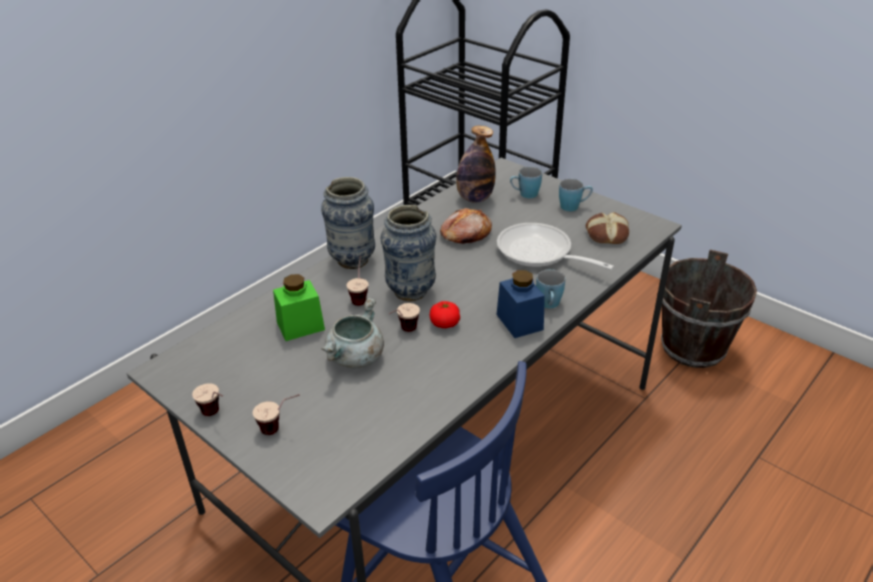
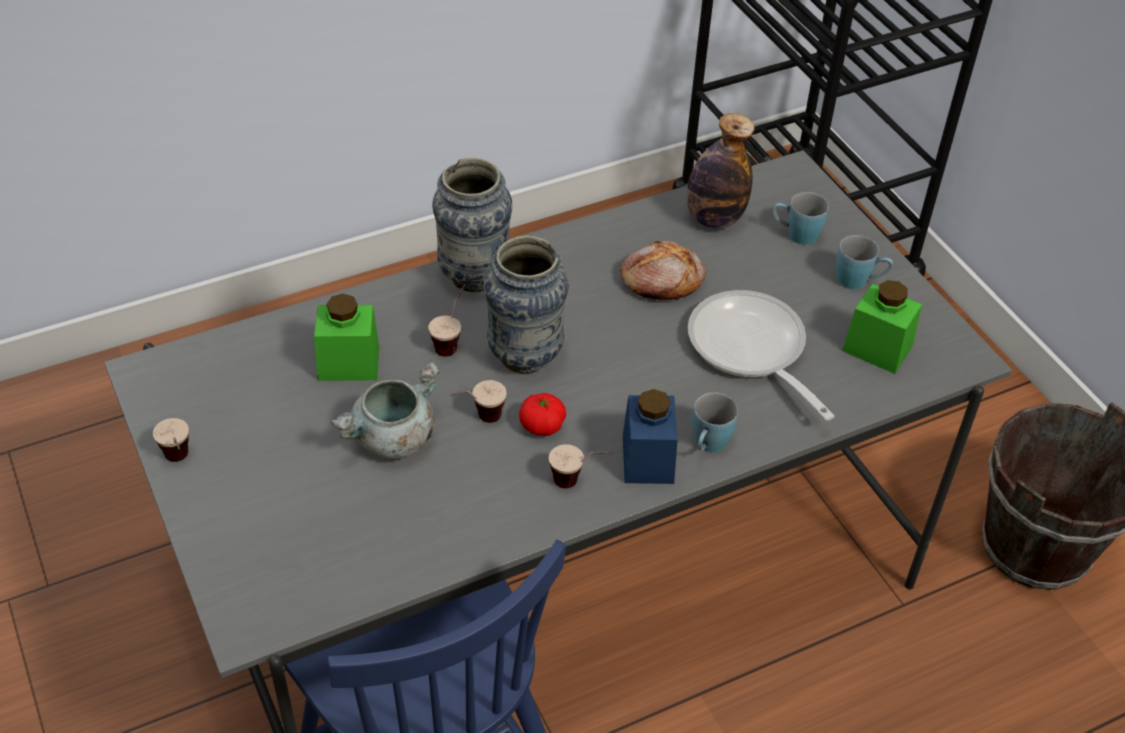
camera: 20 degrees right, 10 degrees up
(280, 428) = (247, 510): cup -> cup (579, 483)
(606, 234) = (877, 348): bread -> green jar

